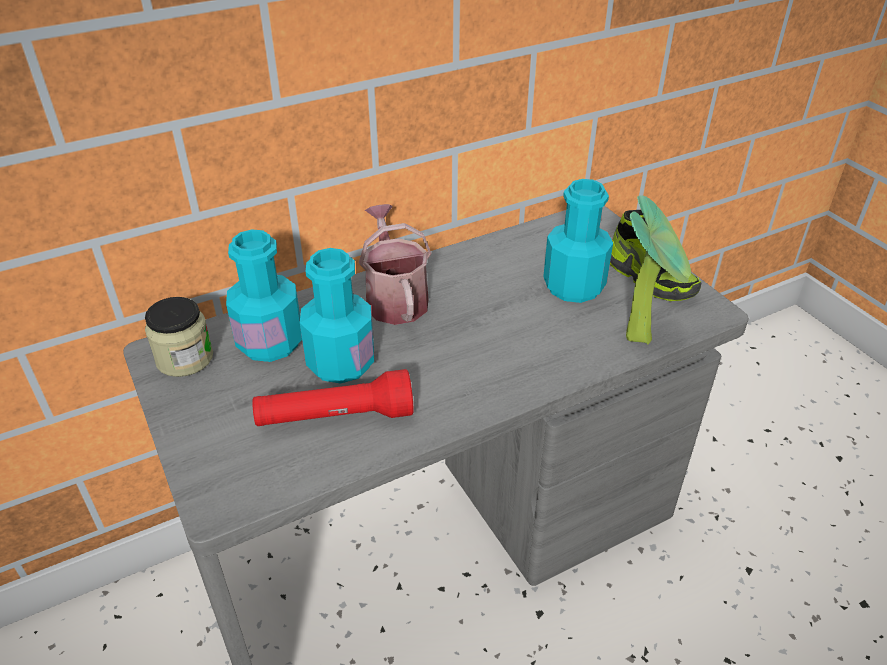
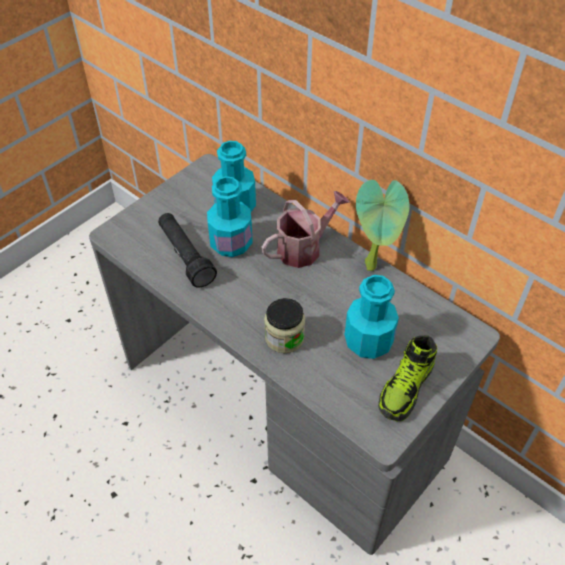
camera: 70 degrees right, 10 degrees up
(185, 358) = (207, 179): jar -> jar (284, 337)
(335, 418) = (185, 256): red flashlight -> black flashlight
(642, 336) = (329, 394): potted plant -> potted plant (374, 266)

